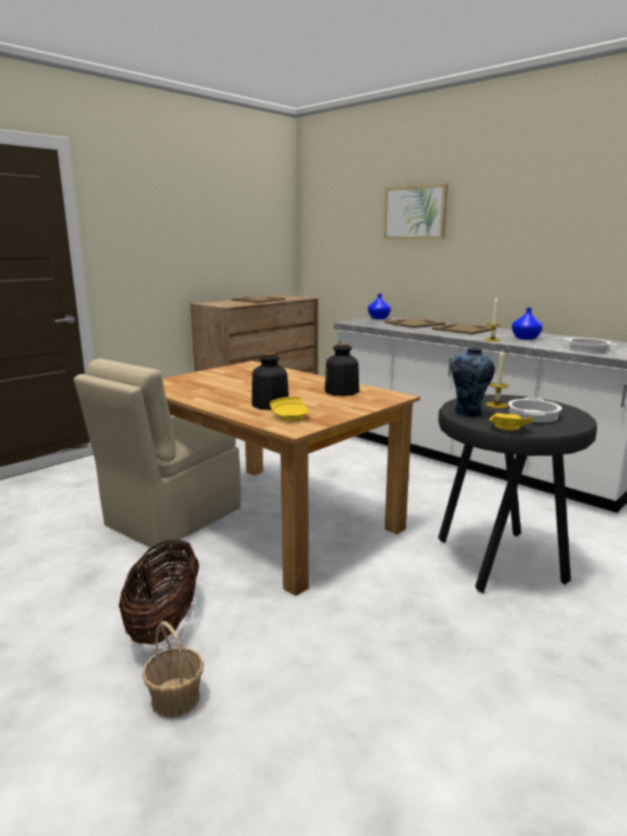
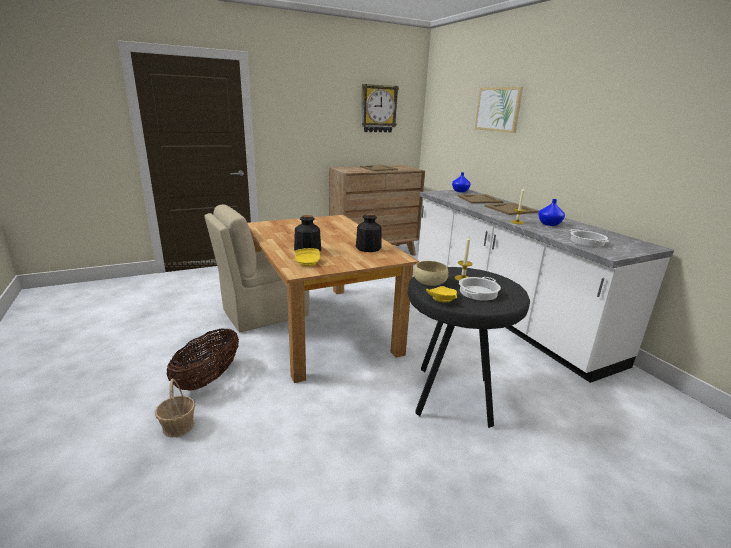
camera: 20 degrees right, 5 degrees up
(244, 220) = (378, 109): none -> wall clock
(468, 414) = (429, 282): vase -> beige bowl

